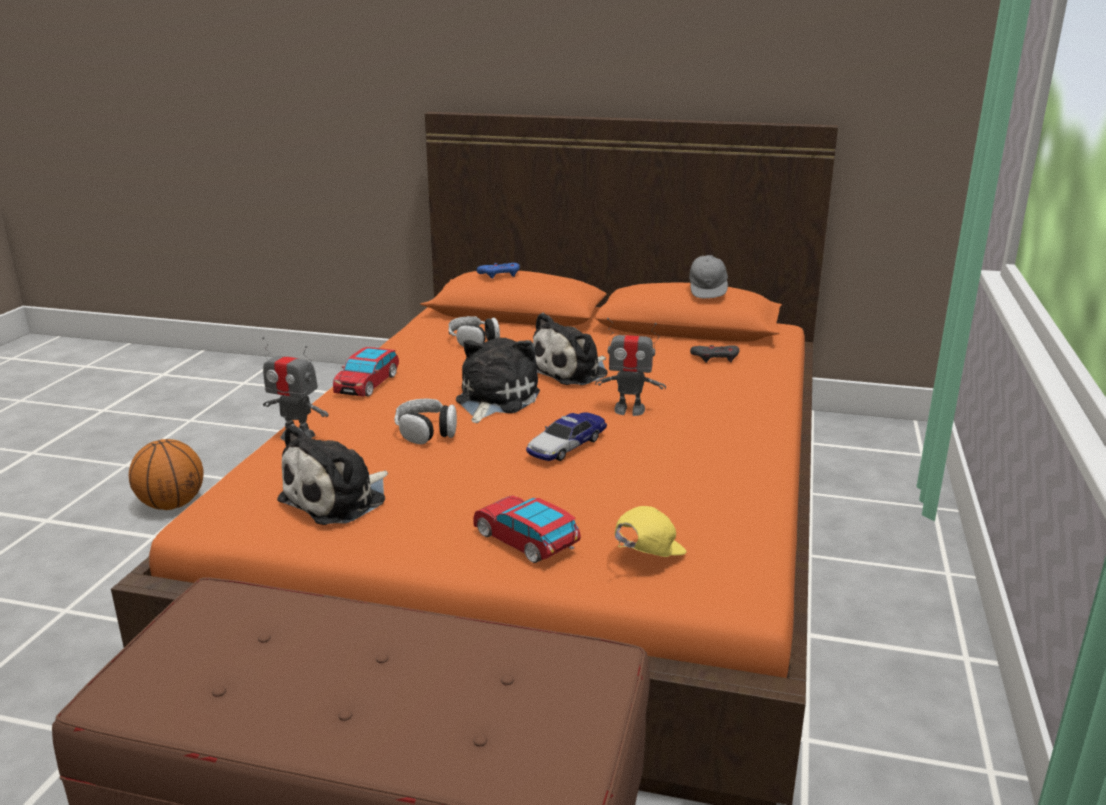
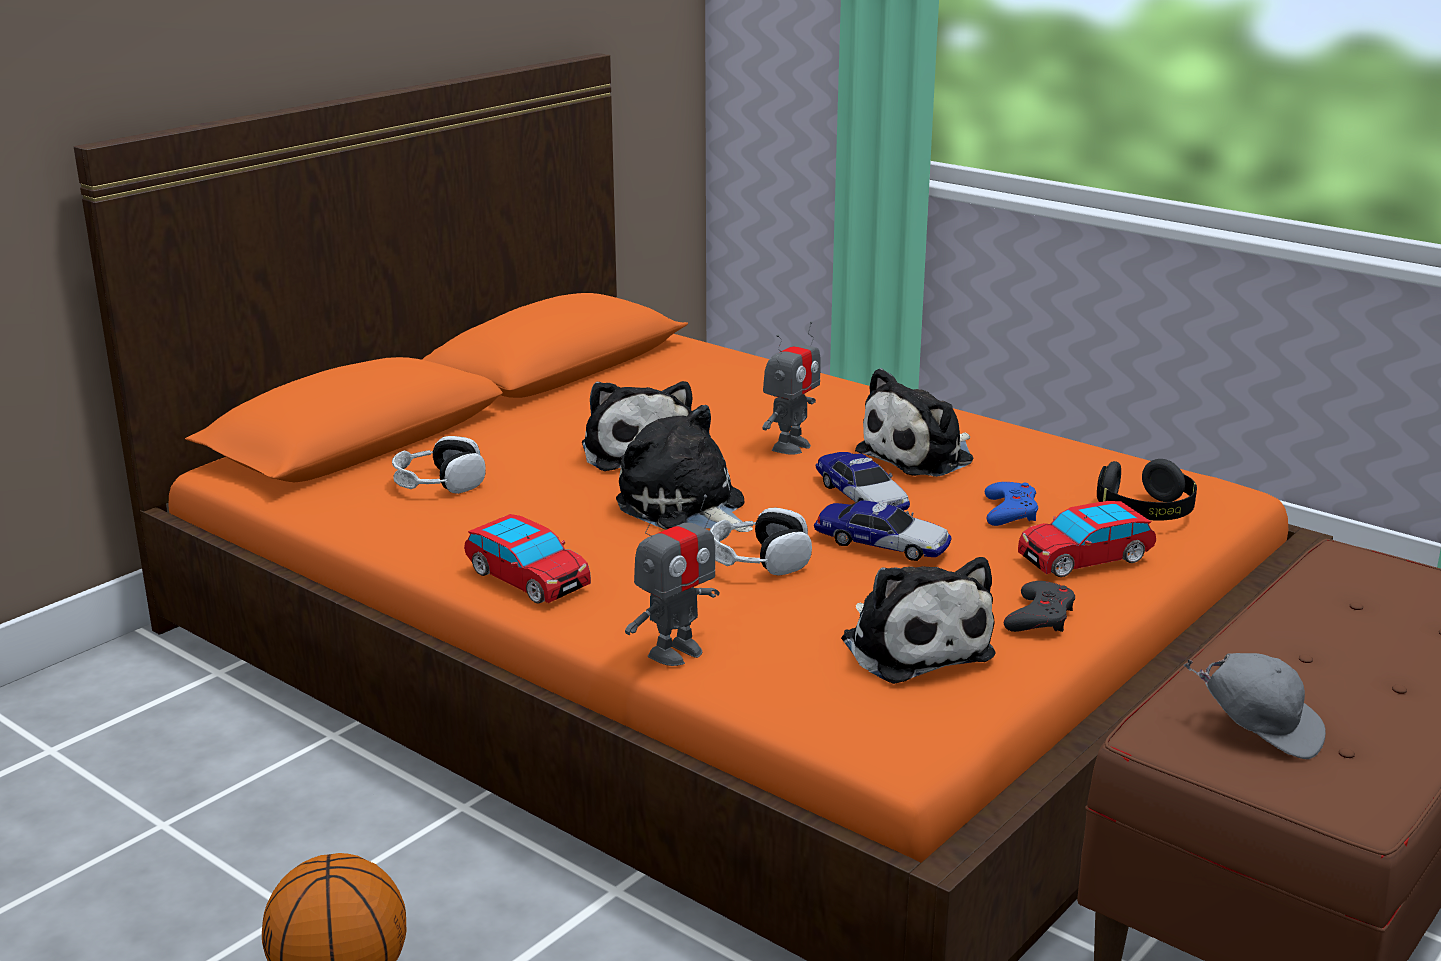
camera: 65 degrees left, 0 degrees up
(489, 464) = (882, 543): none -> toy car
(500, 274) = (329, 385): blue game controller -> blue game controller (1010, 511)
(646, 557) = (1145, 512): yellow cap -> black headphones
(664, 453) = (921, 456): none -> plush toy
(708, 291) = (579, 304): grey cap -> grey cap (1259, 730)
(716, 358) = (681, 374): grey game controller -> grey game controller (1040, 616)

